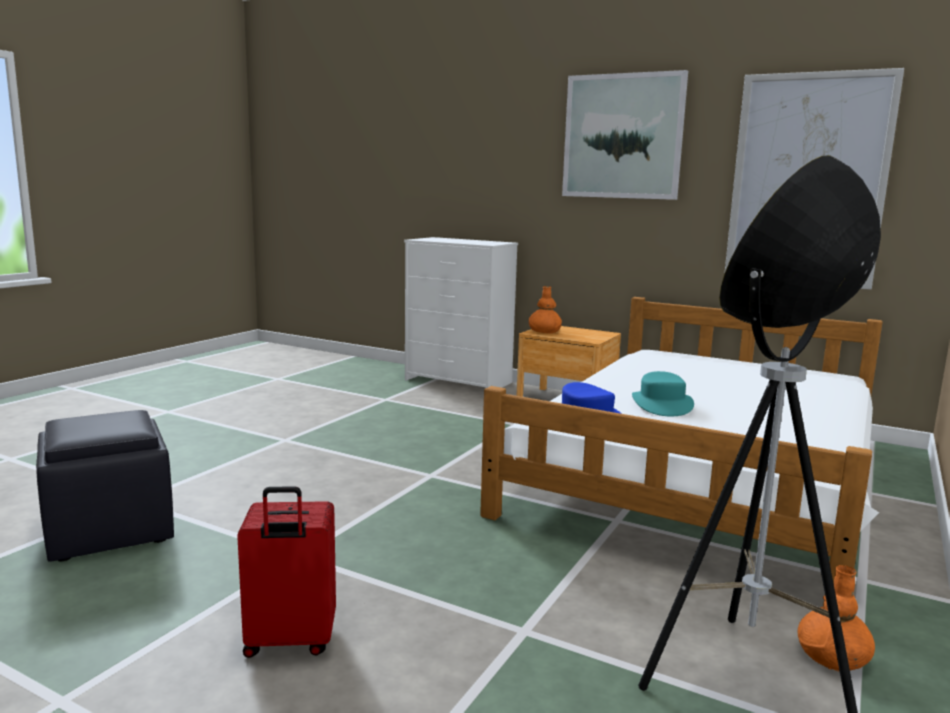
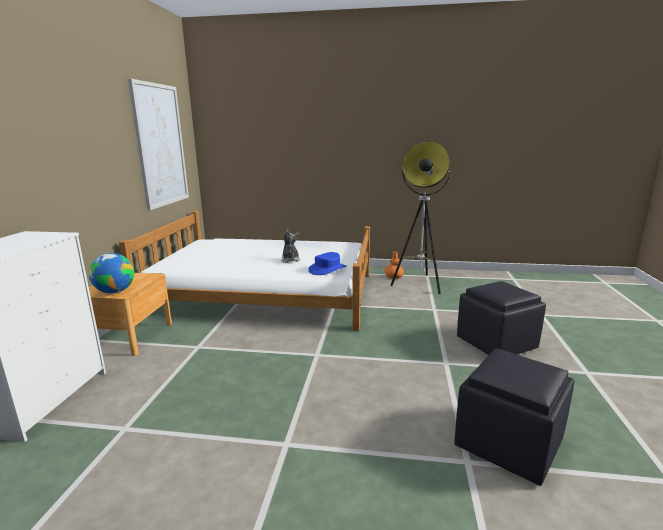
camera: 110 degrees left, 5 degrees up
(290, 642) = (497, 343): red suitcase -> black ottoman
(544, 331) = (115, 291): orange vase -> globe
(622, 136) = (77, 117): picture -> none
(661, 404) = (290, 260): turquoise hat -> plush toy

